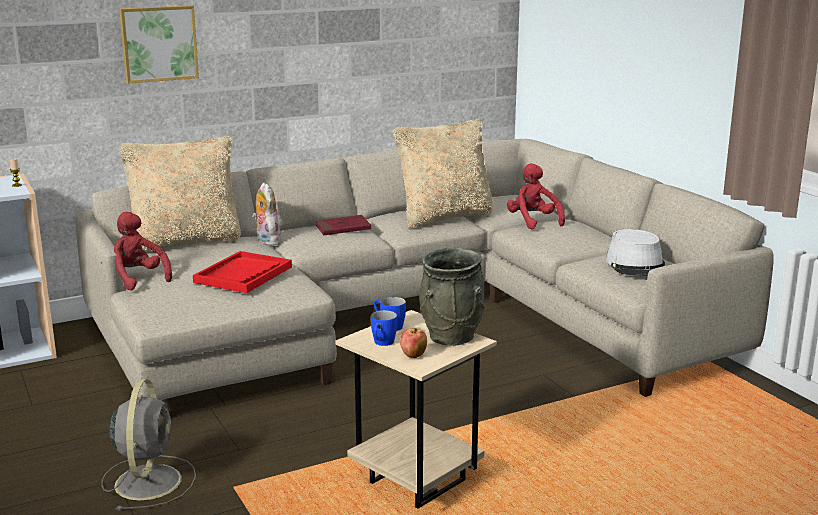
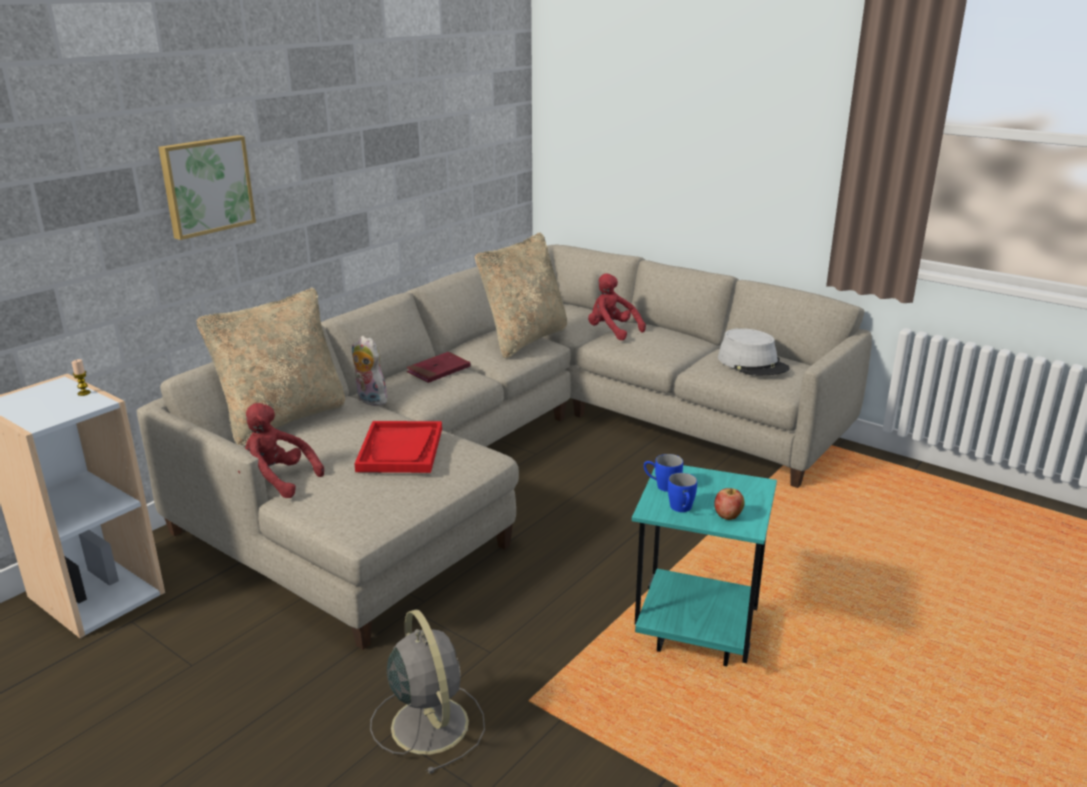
camera: 25 degrees left, 5 degrees up
(417, 481) = (696, 635): beige side table -> turquoise side table
(451, 336) = (733, 484): grey vase -> none

